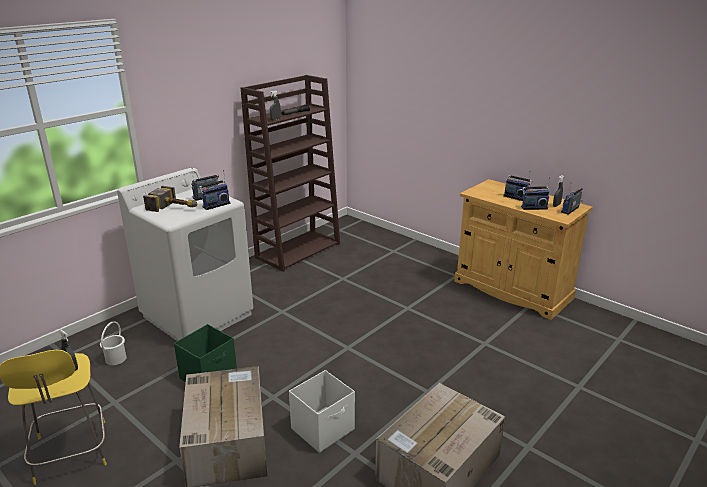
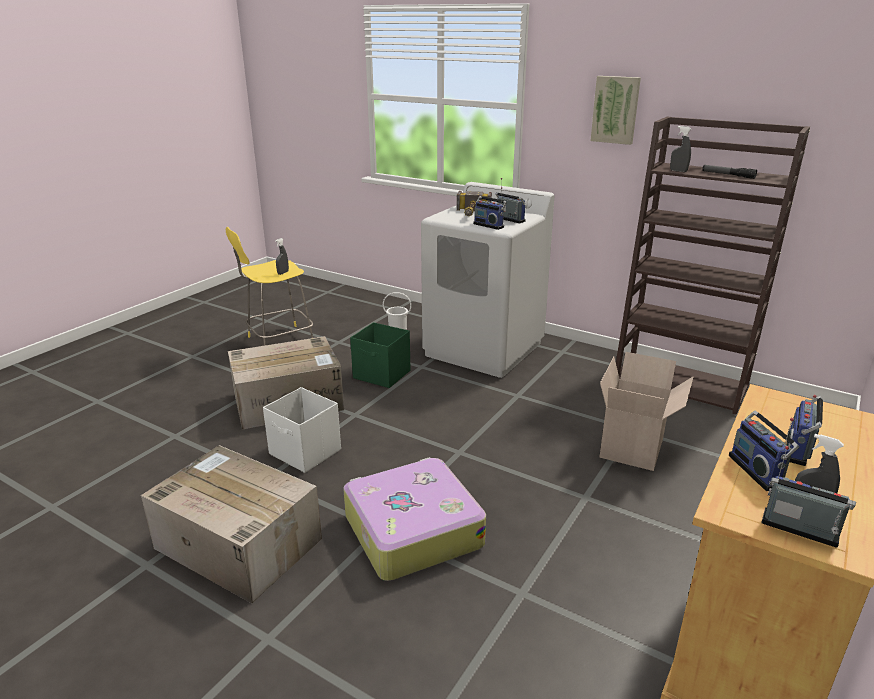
camera: 80 degrees right, 0 degrees up
(203, 91) = (615, 110): none -> picture
(364, 282) = (634, 449): none -> cardboard box
(430, 378) = (411, 530): none -> suitcase

